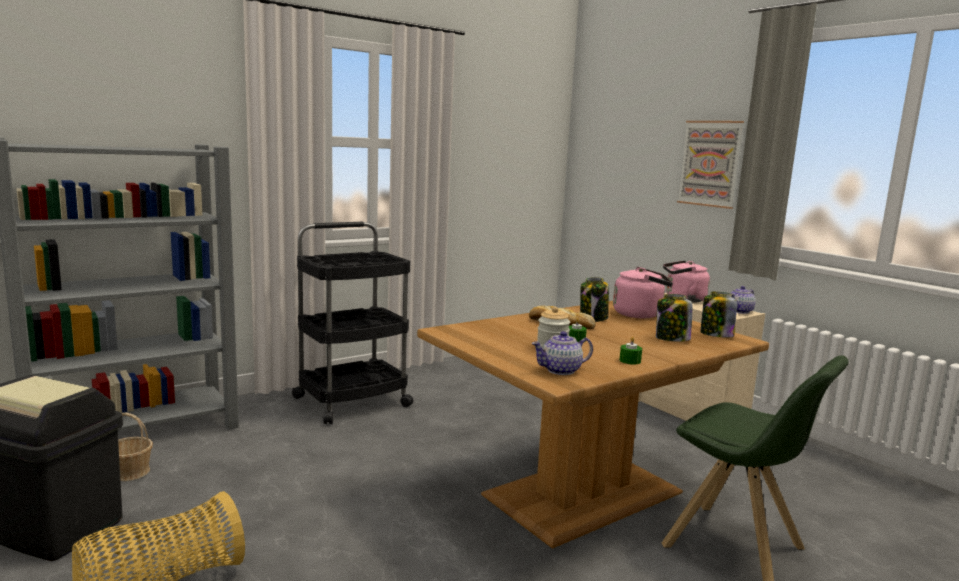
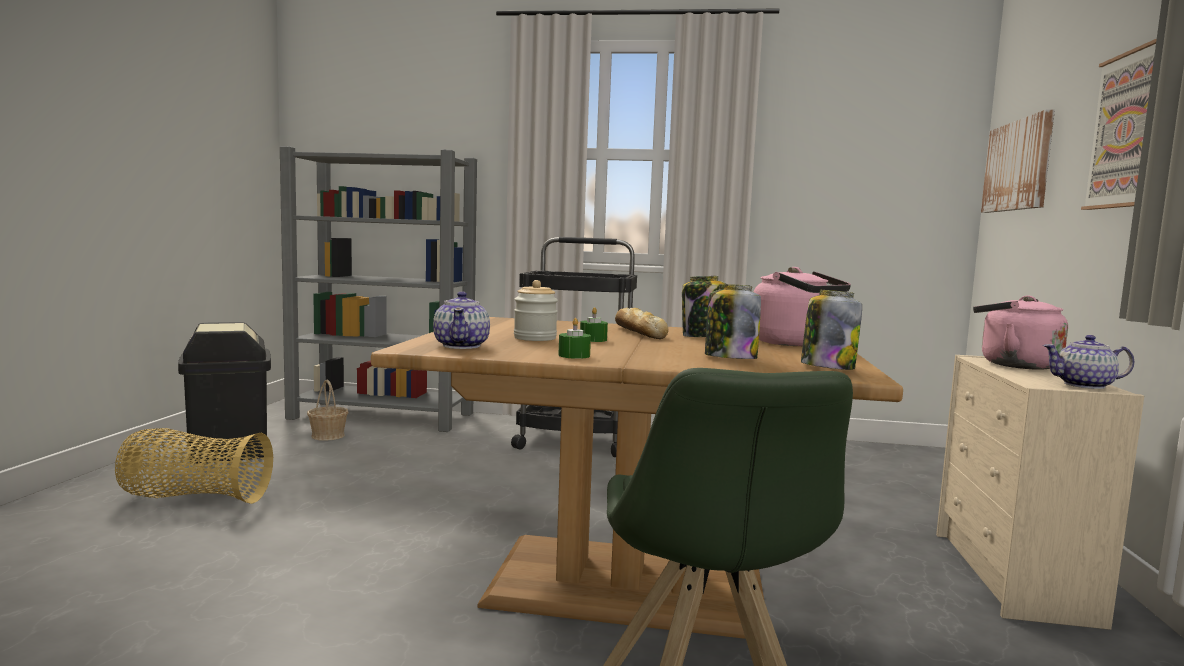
camera: 45 degrees right, 5 degrees down
(561, 370) = (462, 346): teapot -> teapot turned 120 degrees counterclockwise
(607, 162) = (1018, 166): none -> picture

